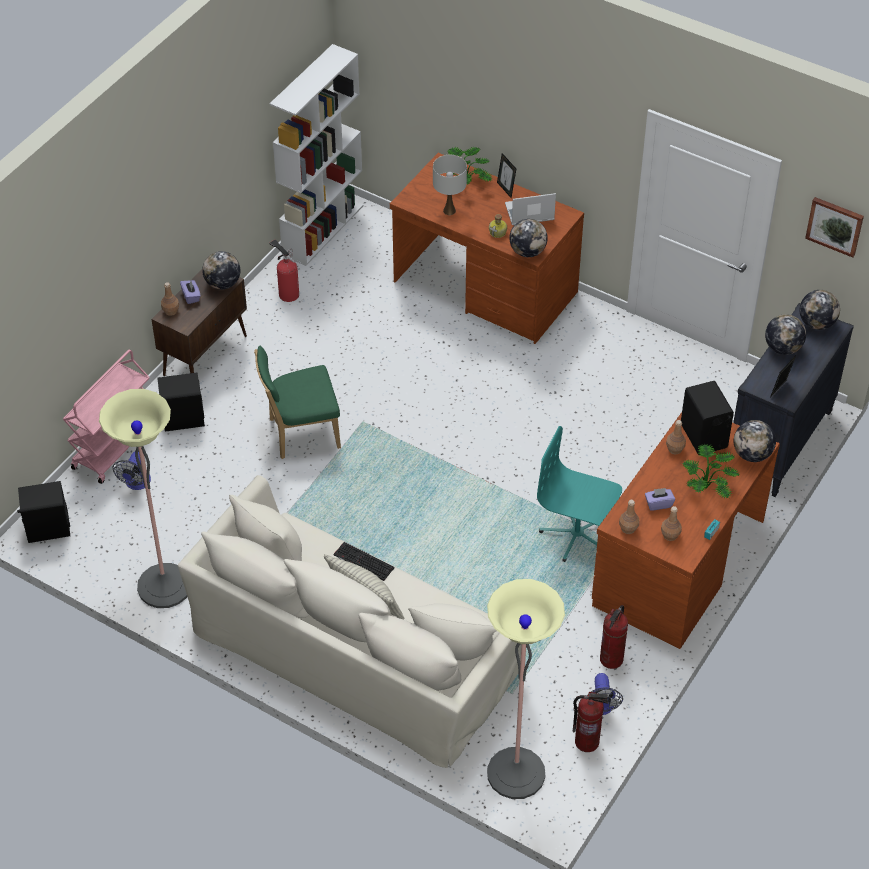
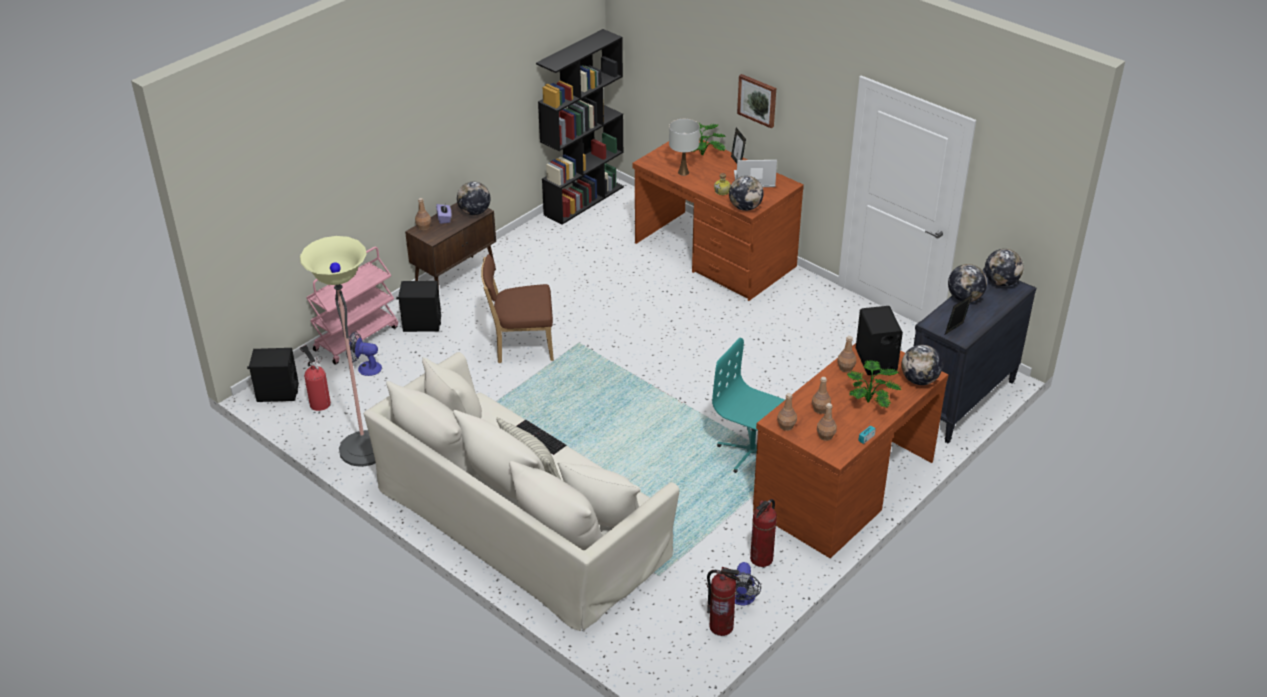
camera: 10 degrees right, 10 degrees down
(136, 484) = (365, 368): fan -> fan turned 75 degrees clockwise
(287, 293) = (540, 242): fire extinguisher -> fire extinguisher (319, 402)
(300, 433) = (521, 346): green chair -> brown chair
(323, 229) = (584, 200): white bookcase -> black bookcase
(516, 773) = (645, 645): floor lamp -> none
(658, 504) = (820, 409): purple tissue box -> brown bottle
(835, 225) = (1022, 186): picture -> picture (757, 100)

